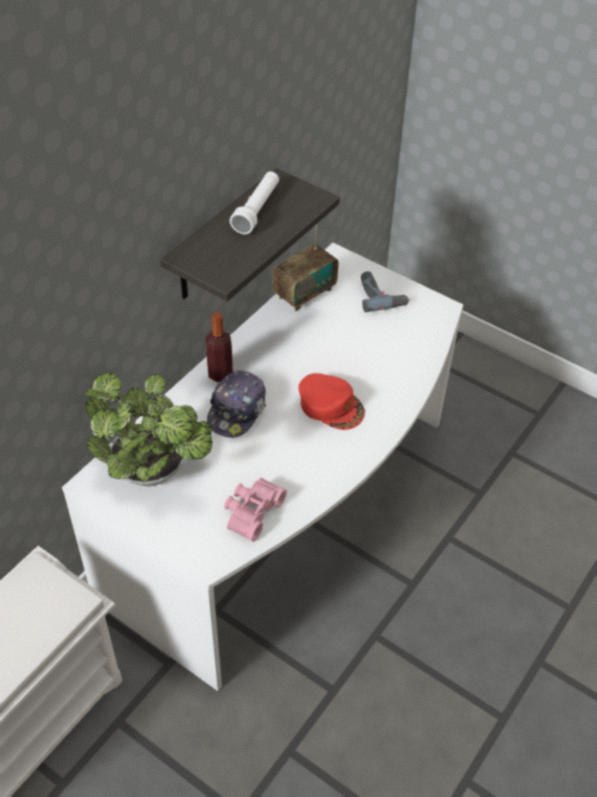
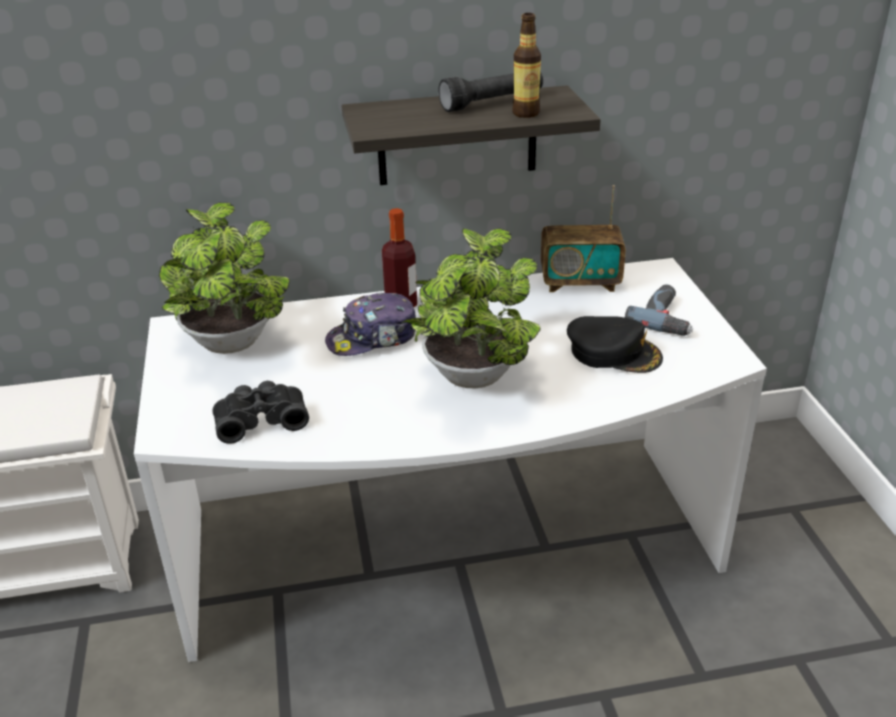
camera: 45 degrees right, 15 degrees down
(251, 512) = (261, 420): pink binoculars -> black binoculars
(257, 210) = (492, 102): white flashlight -> black flashlight
(292, 212) = (526, 113): none -> bottle
(331, 405) = (471, 379): red cap -> potted plant
(381, 338) = (613, 352): none -> black cap

